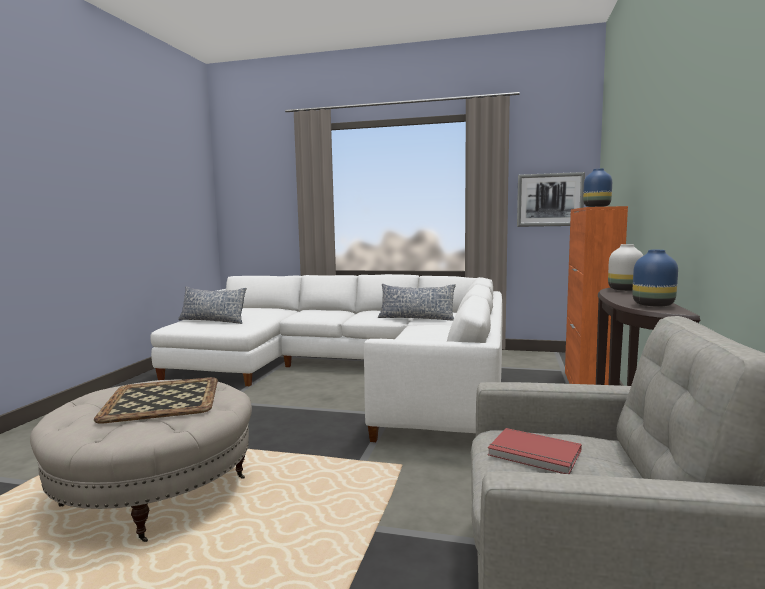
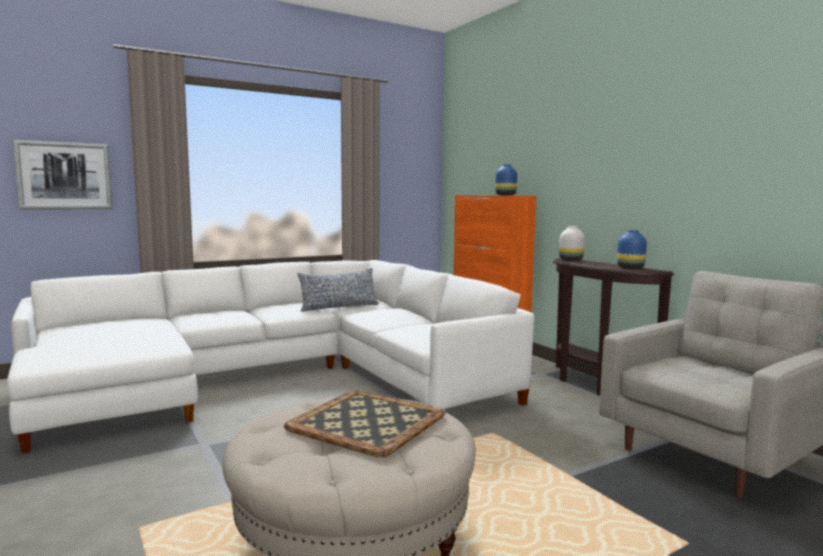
camera: 45 degrees left, 0 degrees up
(212, 320) = (91, 345): pillow -> none
(534, 455) = (687, 371): red book -> none
(550, 200) = (407, 184): picture -> picture (65, 176)

